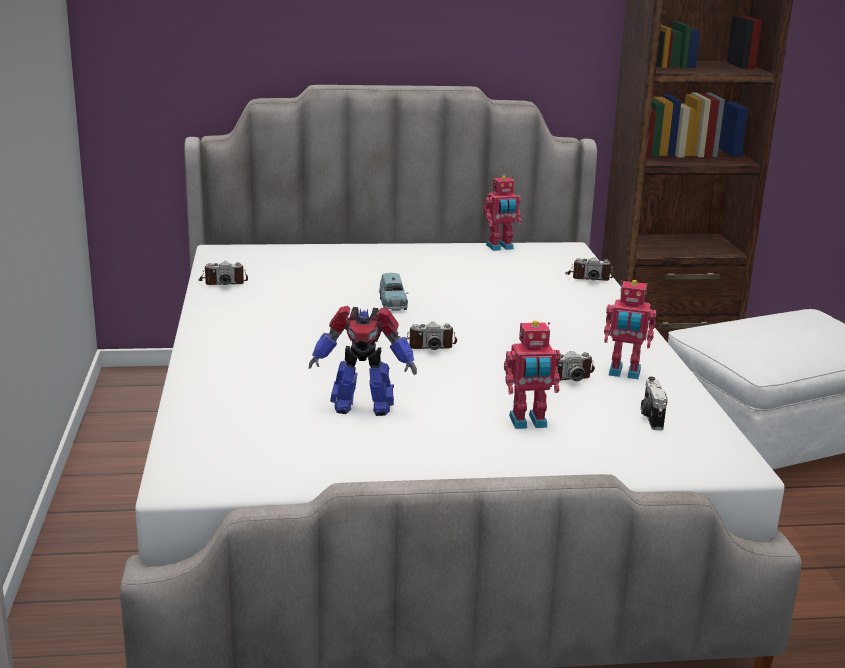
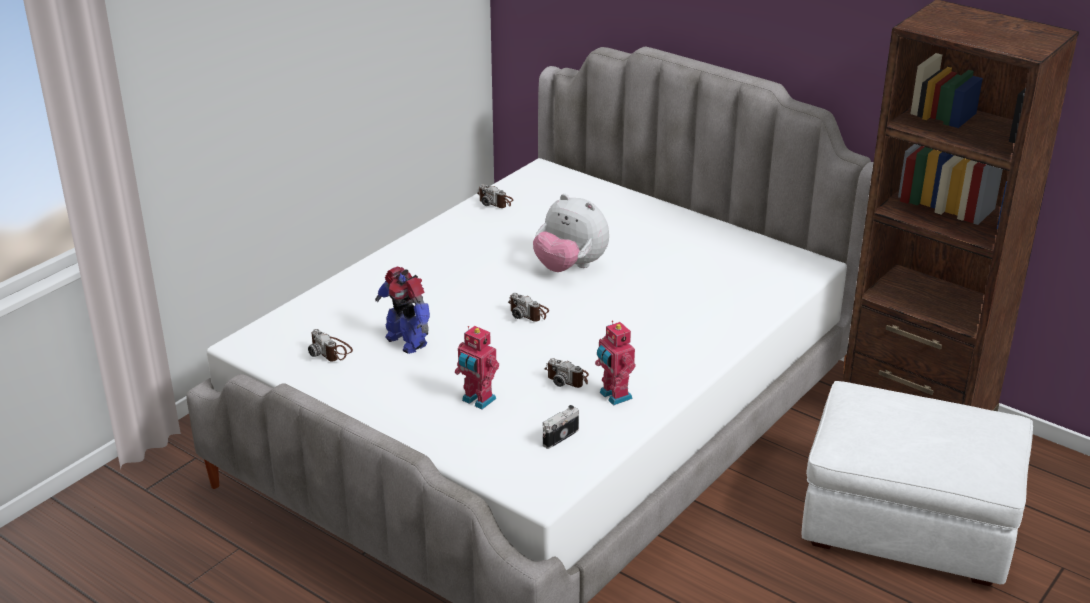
camera: 45 degrees right, 10 degrees up
(392, 304) = (570, 267): blue toy car -> plush toy
(500, 247) = (757, 242): toy robot -> none
(589, 277) = (768, 302): camera -> camera (331, 351)

